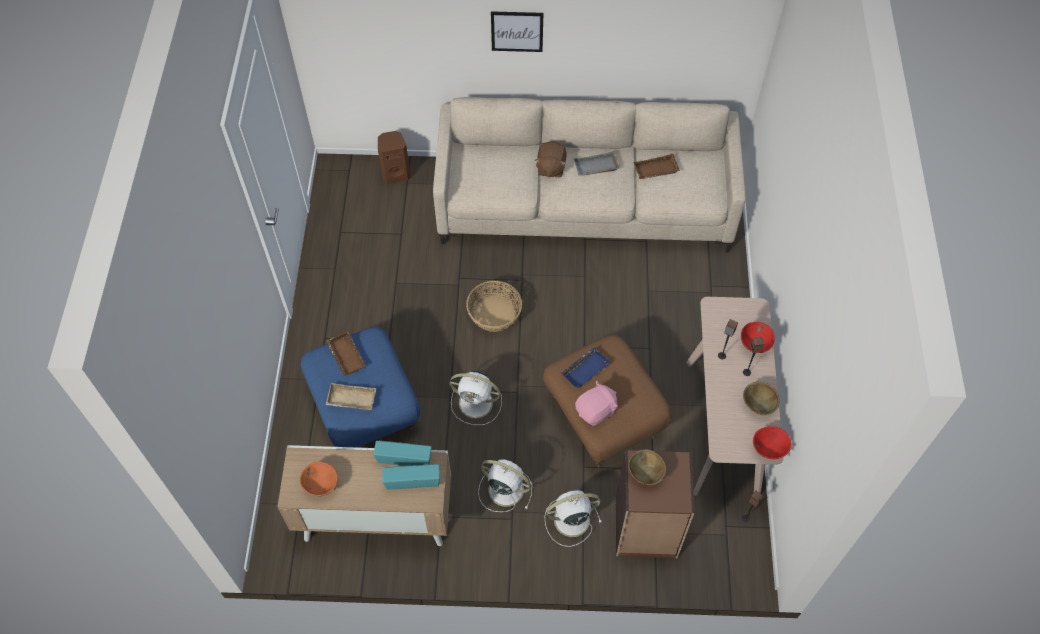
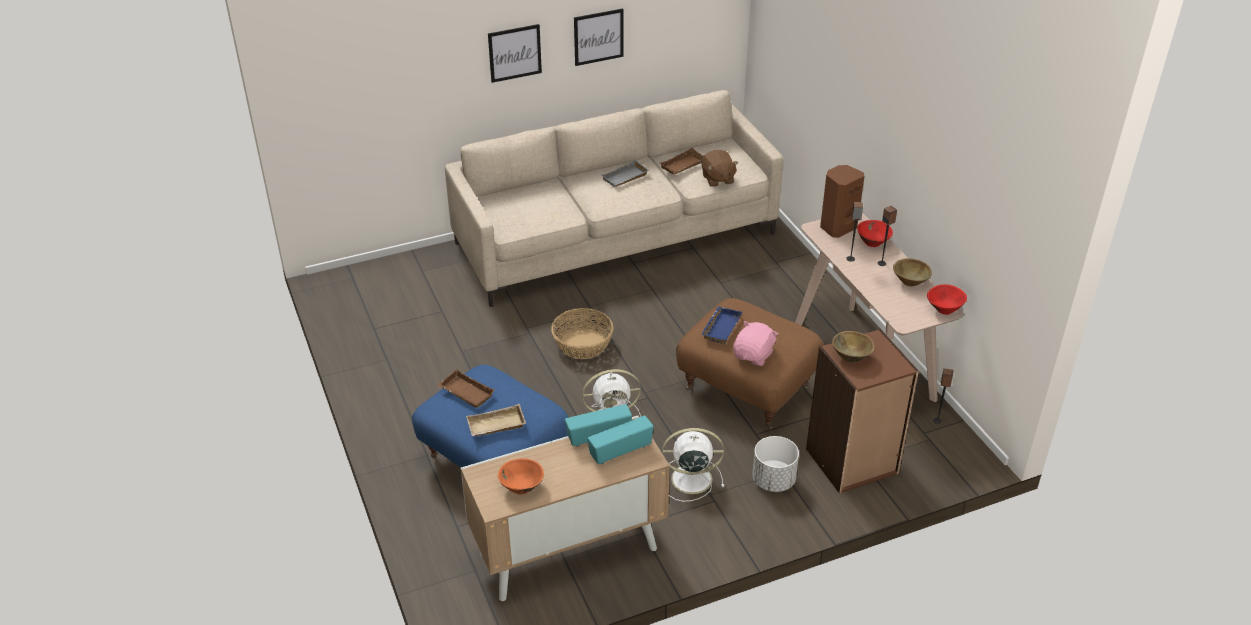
camera: 25 degrees left, 20 degrees down
(395, 174) = (405, 267): brown speaker -> brown speaker (837, 227)
(550, 167) = (581, 190): brown plush toy -> brown plush toy (717, 179)
(570, 520) = (773, 481): white fan -> white planter
(604, 33) = (598, 37): none -> picture

